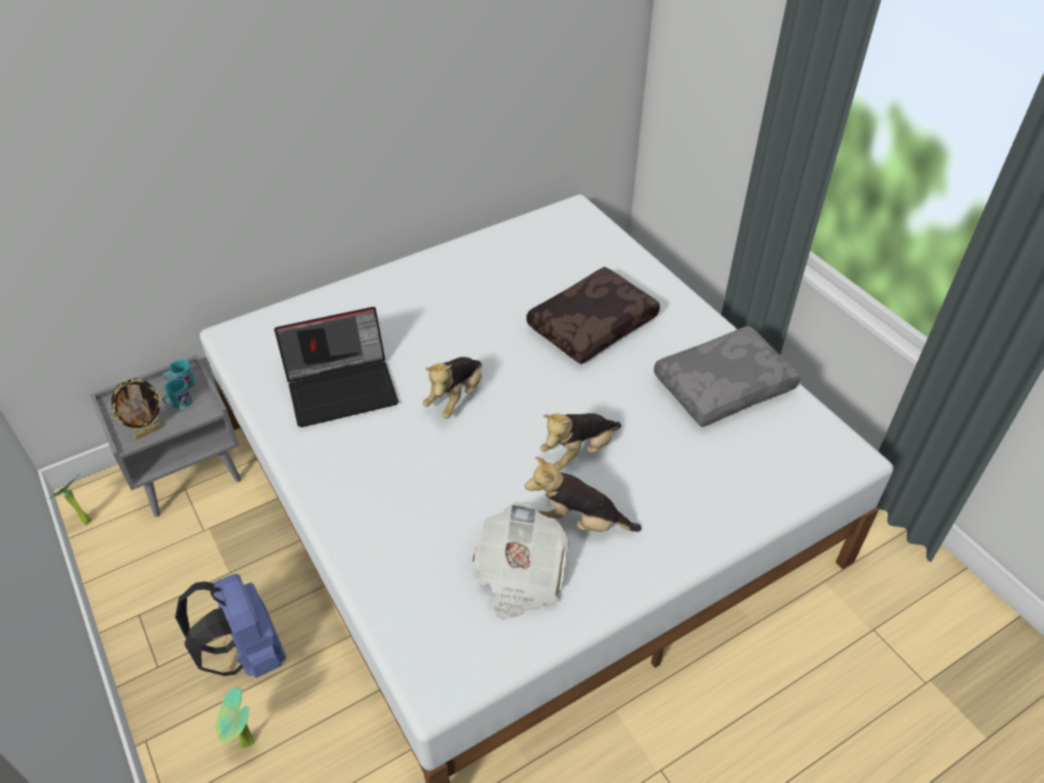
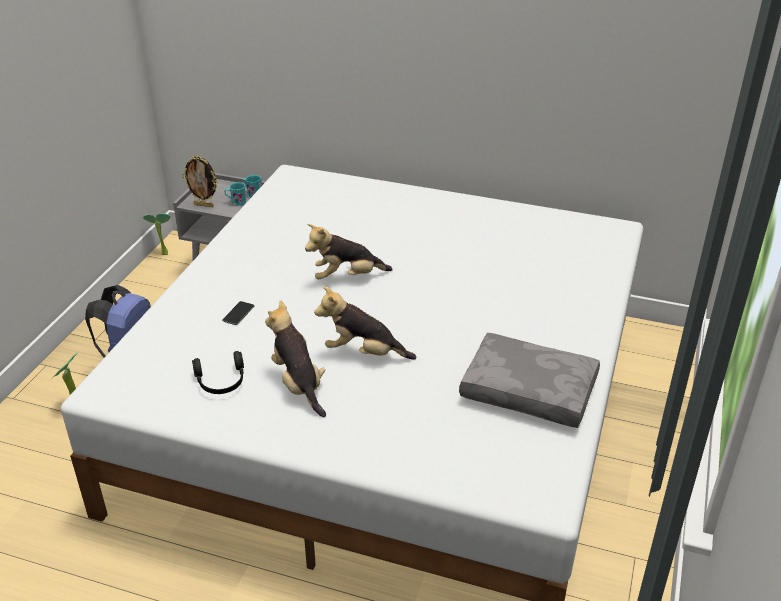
camera: 50 degrees right, 10 degrees down
(343, 388) = (299, 232): laptop -> none
(425, 506) = (238, 313): none -> phone
(519, 577) = (221, 381): newspaper -> black headphones
(591, 324) = (502, 296): brown pillow -> none

